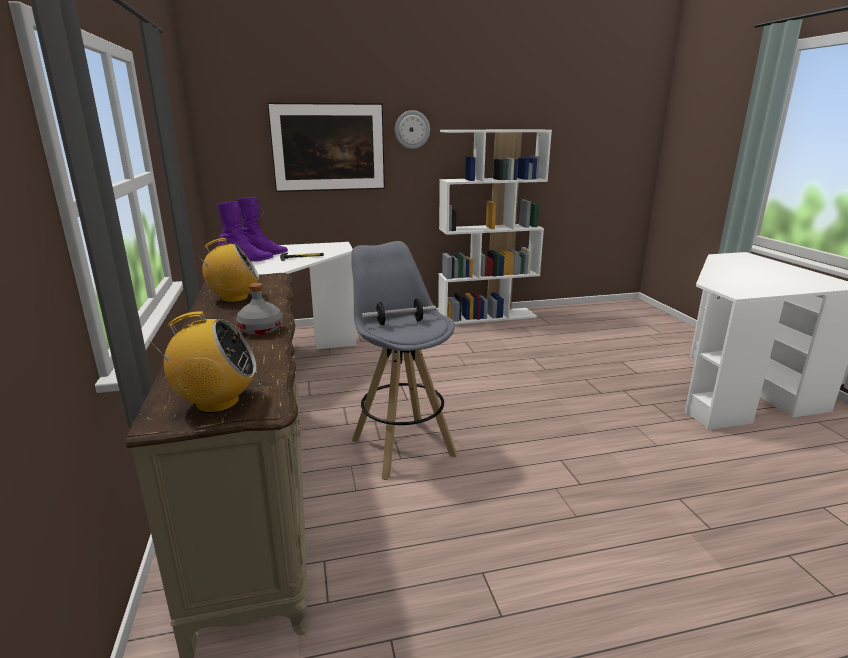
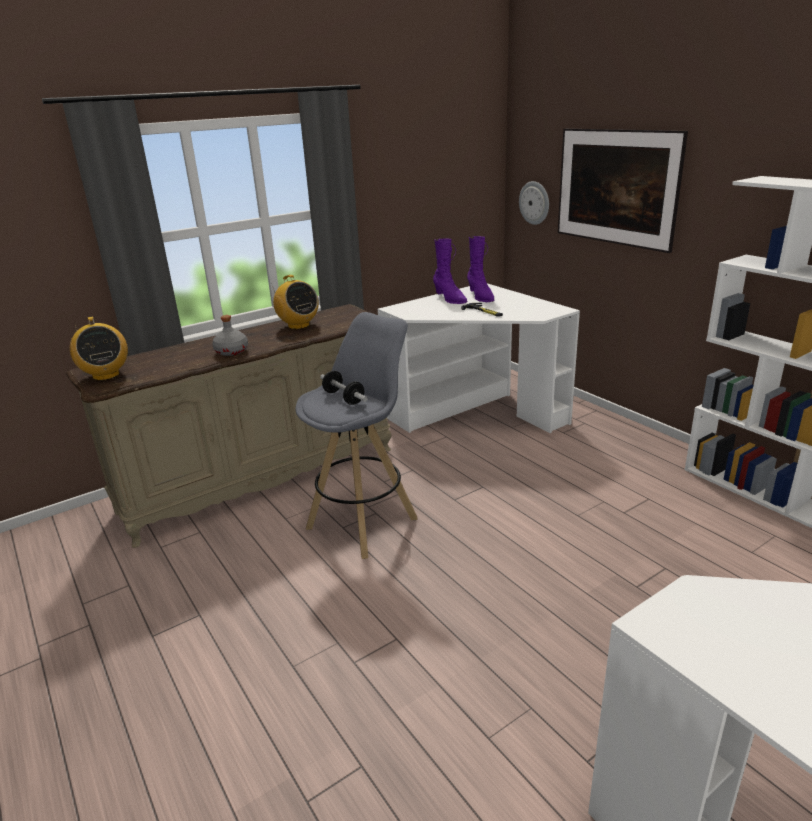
camera: 70 degrees right, 5 degrees up
(412, 129) = (723, 172): wall clock -> wall clock (534, 203)

